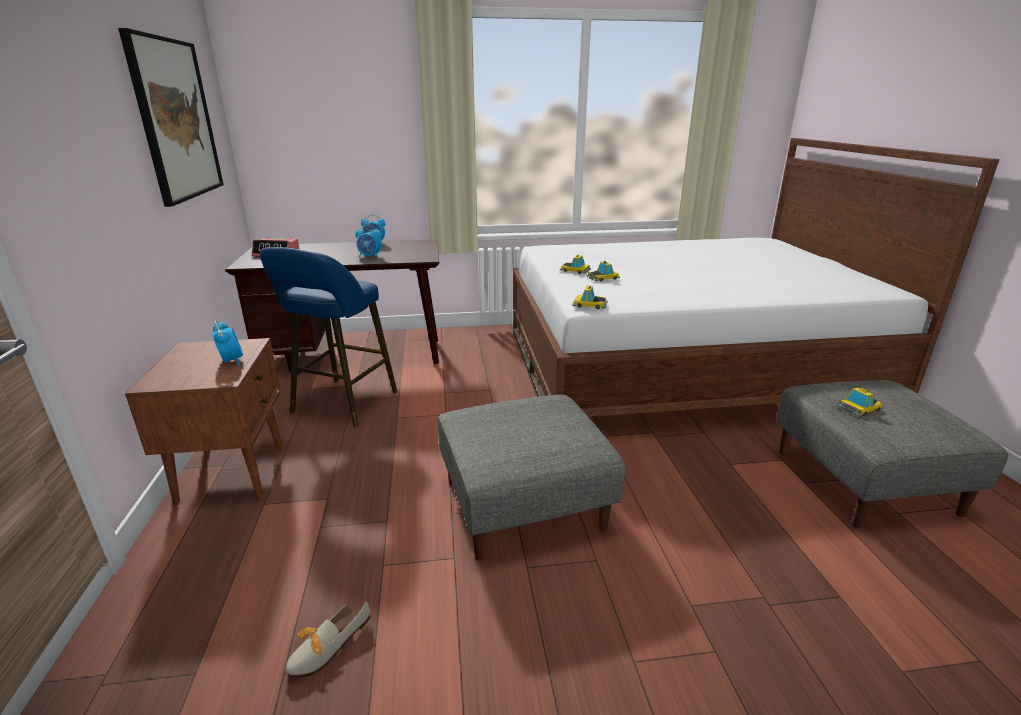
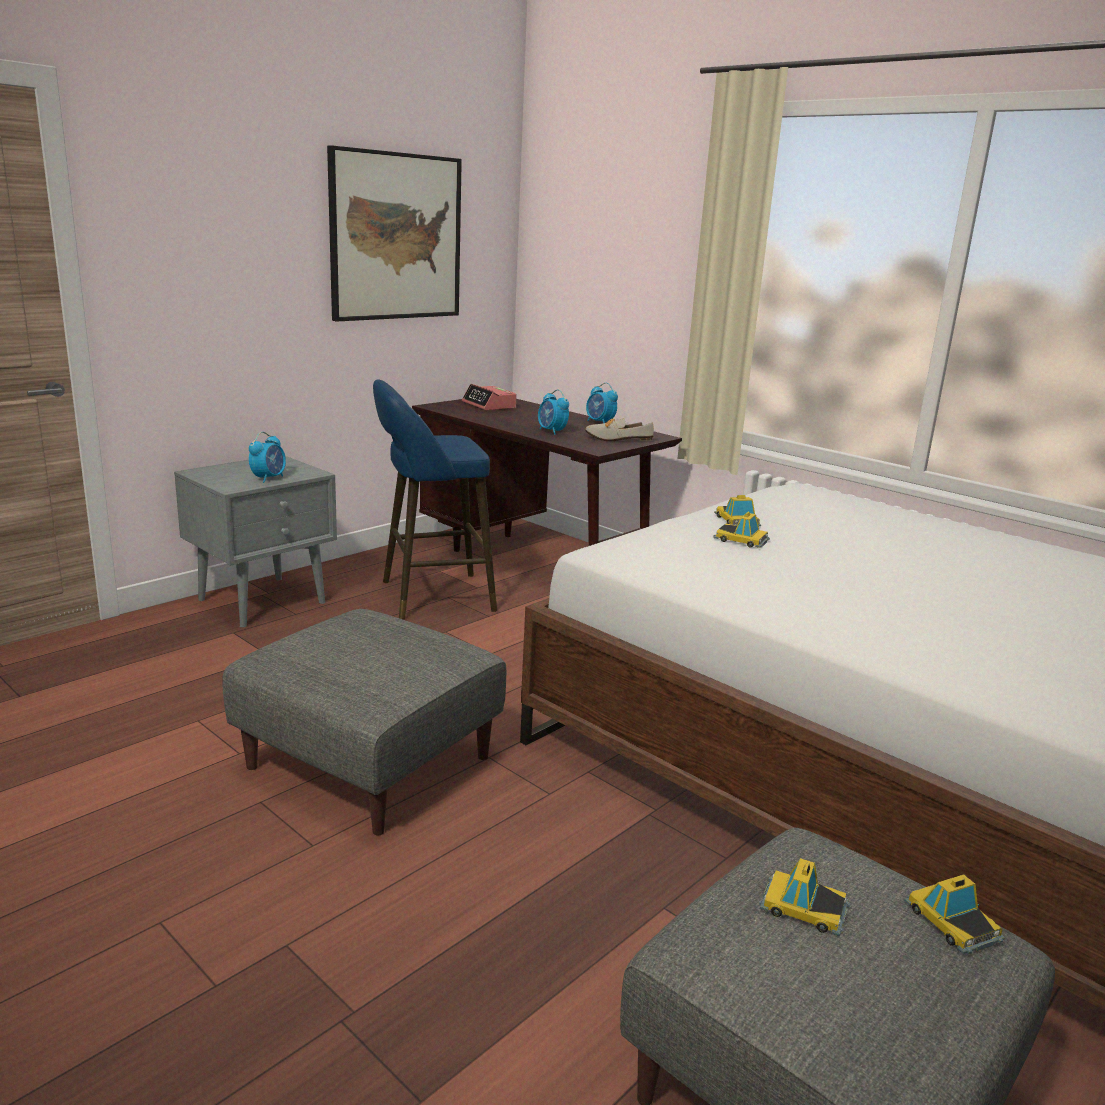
camera: 50 degrees right, 5 degrees down
(233, 472) = (264, 601): brown nightstand -> grey nightstand
(324, 649) = (73, 736): shoe -> shoe (613, 438)
(590, 304) = (612, 552): toy car -> toy car (952, 922)

